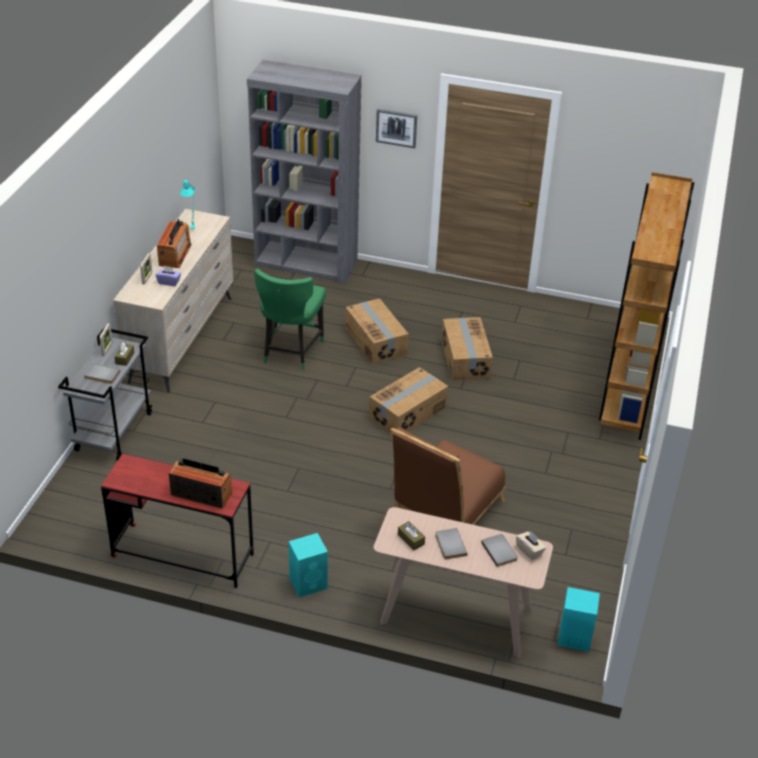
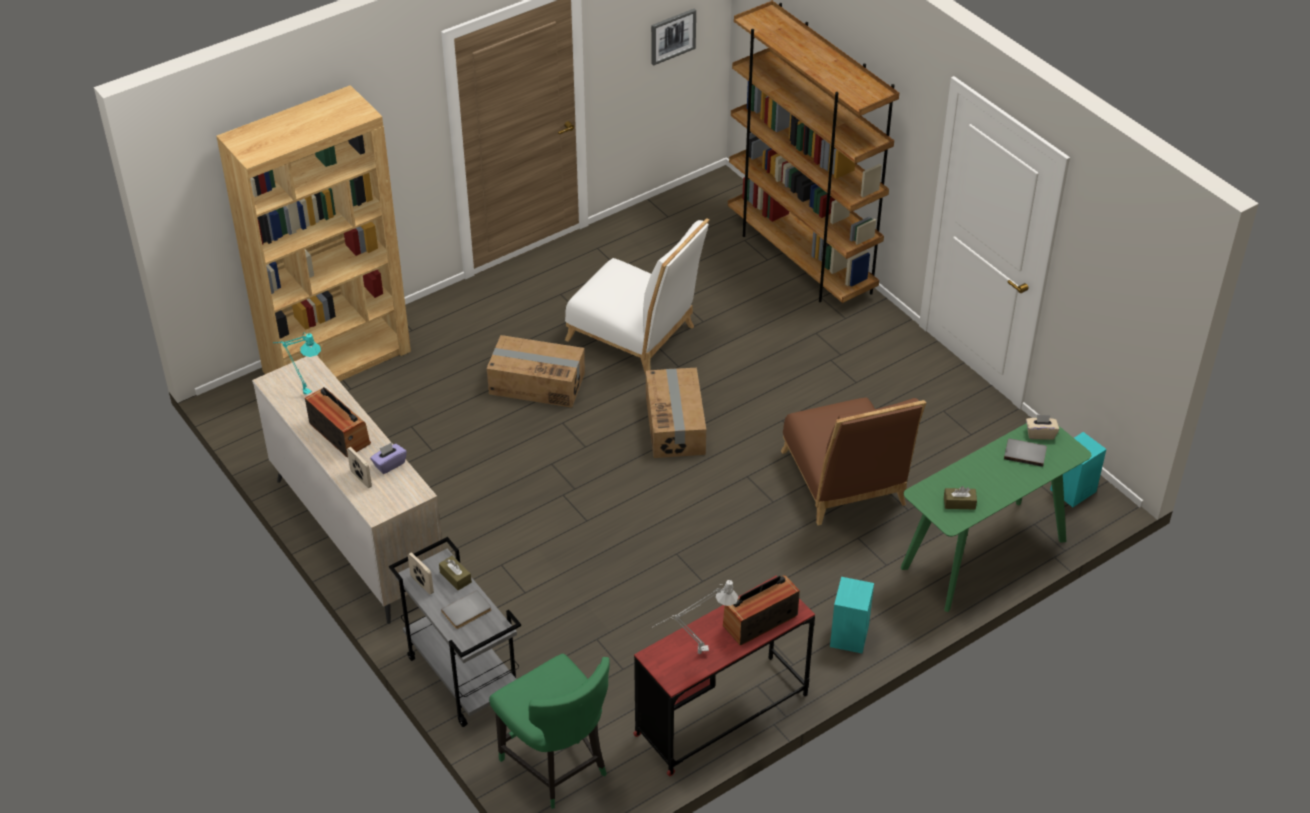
camera: 50 degrees left, 5 degrees up
(145, 478) = (693, 654): none -> grey table lamp
(290, 352) = (482, 459): green chair -> green chair (556, 766)
(306, 264) = (337, 361): grey bookcase -> brown bookcase
(396, 127) = (400, 126): picture -> picture (672, 36)
(449, 545) = (989, 481): grey book -> none
(455, 617) = (984, 554): beige console table -> green console table
(464, 359) = (637, 336): cardboard box -> white chair

